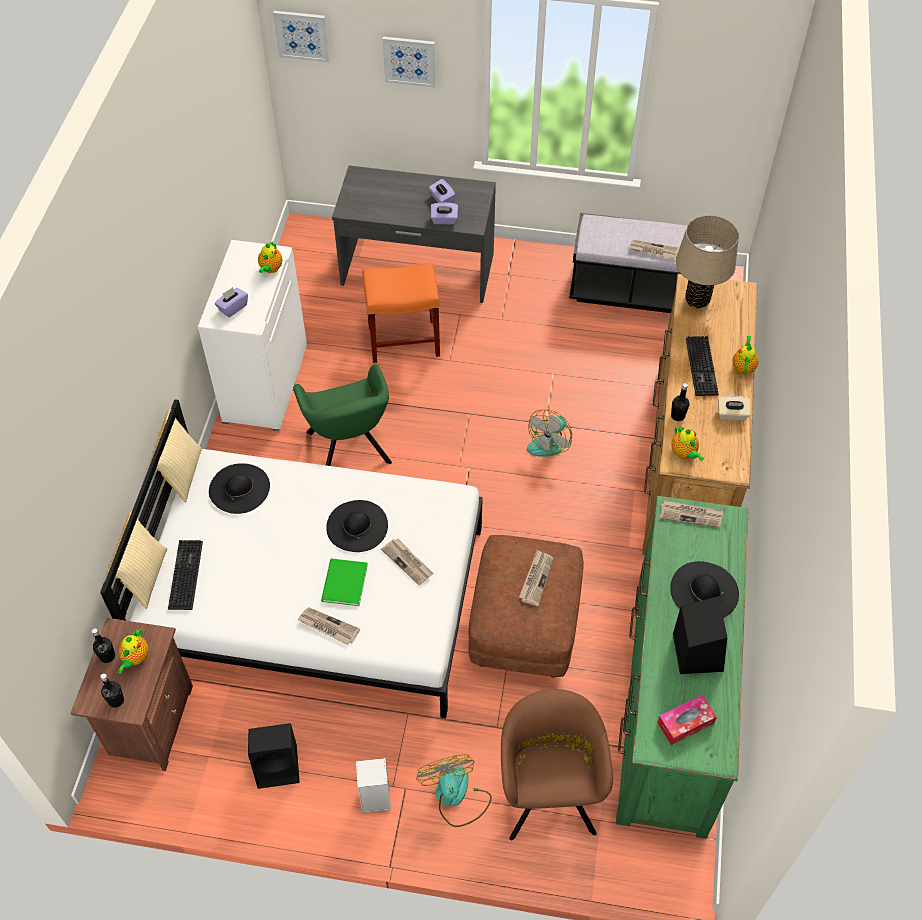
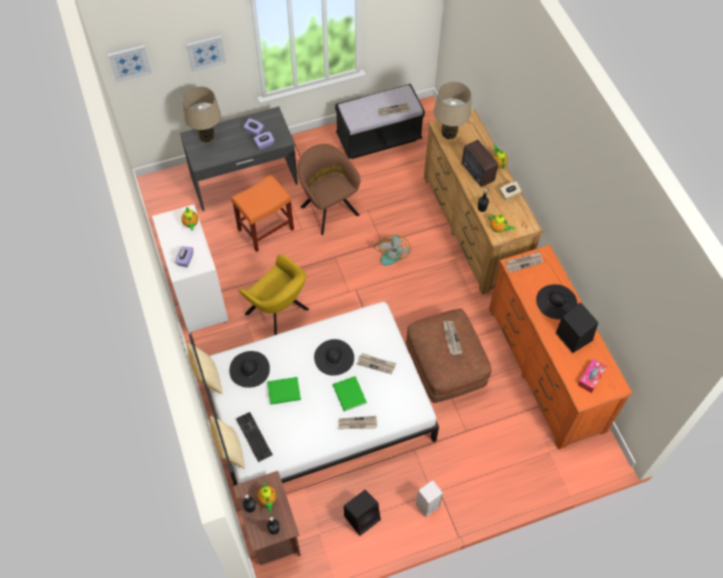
camera: 30 degrees left, 5 degrees up
(263, 538) = (285, 392): none -> green book
(349, 451) = (279, 314): green armchair -> yellow armchair
(377, 183) = (206, 137): none -> beige table lamp
(455, 796) = (469, 480): fan -> none
(548, 791) = (514, 451): brown armchair -> brown armchair (328, 208)
(670, 700) = (545, 368): green dresser -> orange dresser
(703, 368) = (477, 173): keyboard -> radio

